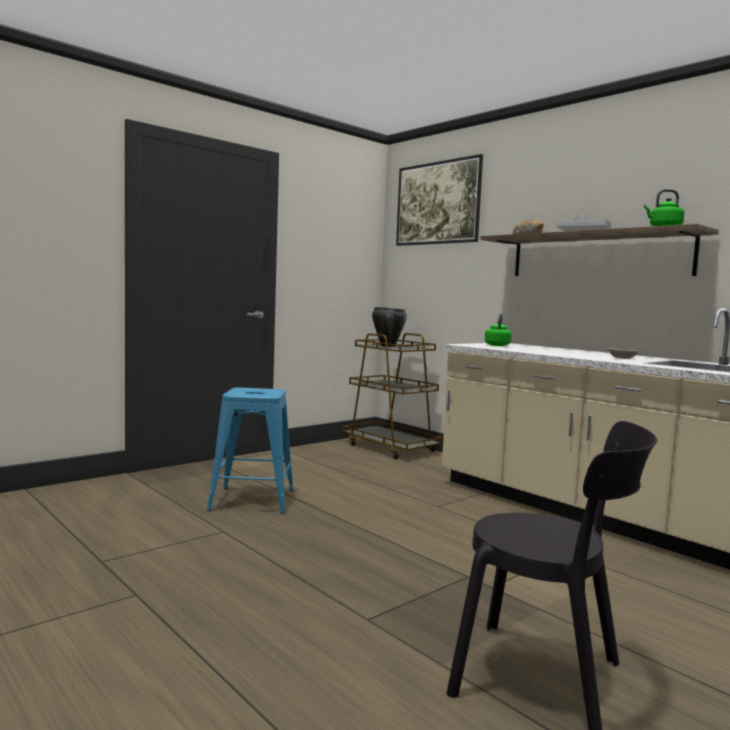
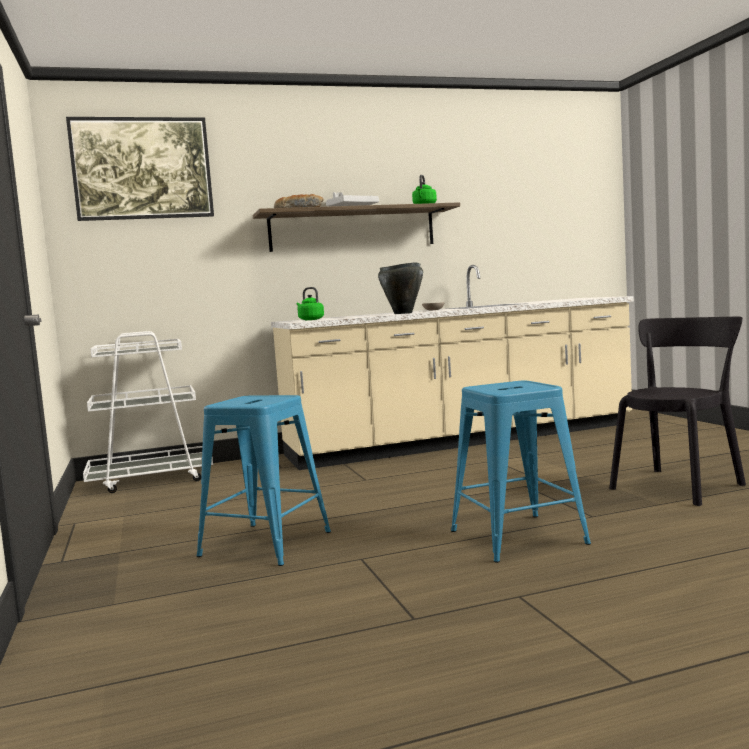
camera: 65 degrees left, 0 degrees up
(284, 584) = (517, 537): none -> blue stool
(387, 346) = (121, 351): black cooking pot -> black cooking pot (403, 313)
(390, 448) = (152, 479): brown cart -> white cart

